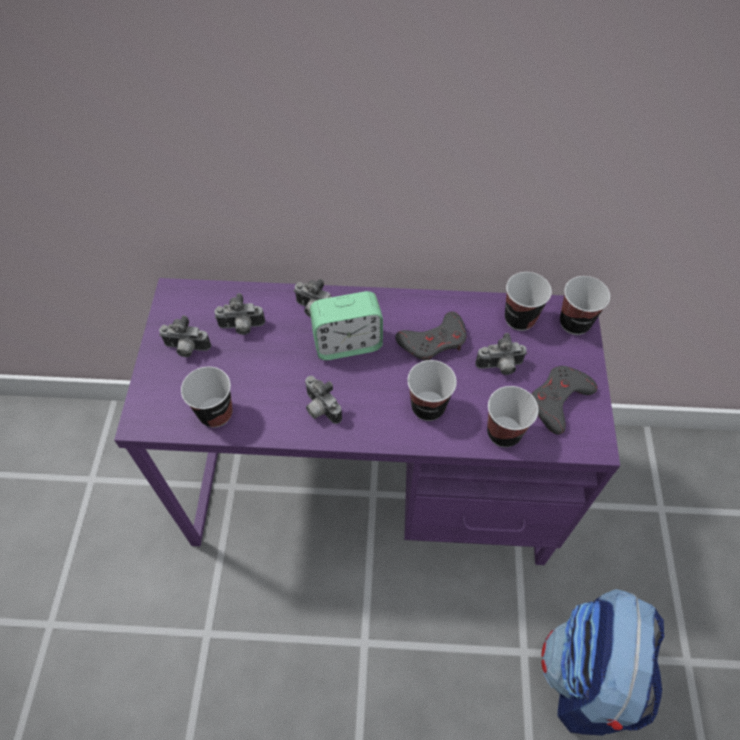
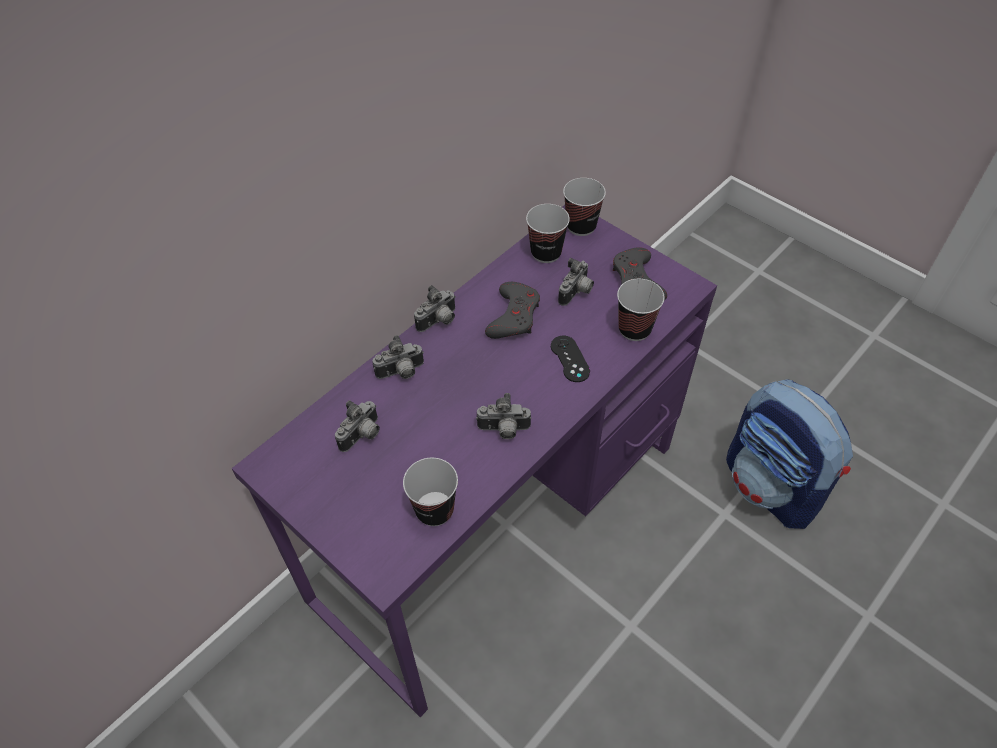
camera: 50 degrees left, 5 degrees down
(186, 349) = (341, 493): camera -> camera (439, 321)
(347, 343) = (458, 371): alarm clock -> none
(428, 407) = (570, 359): cup -> black game controller

